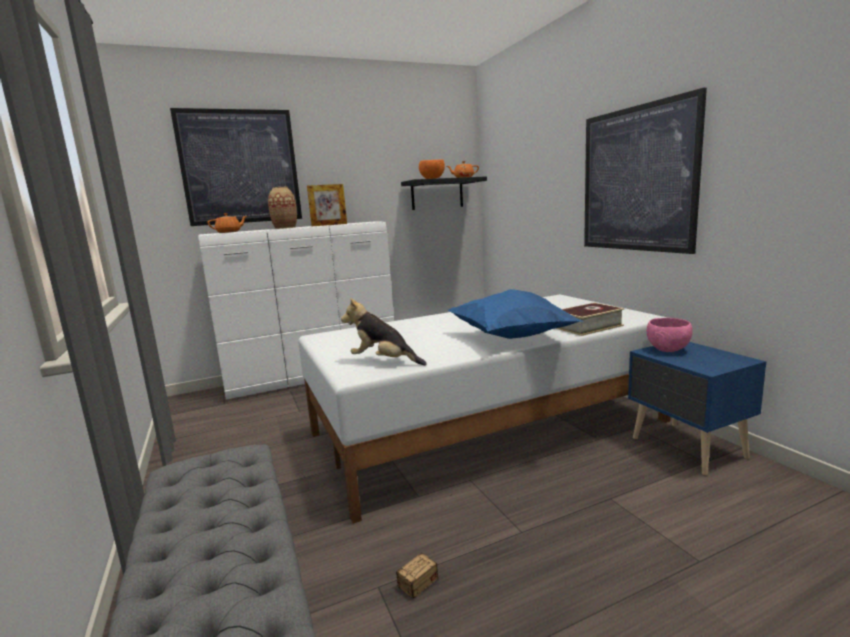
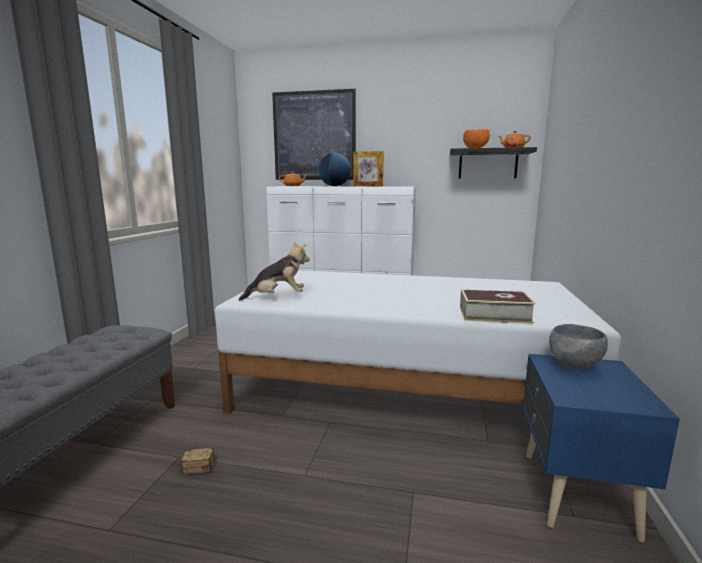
camera: 35 degrees right, 0 degrees up
(285, 228) = (334, 186): vase -> globe
(383, 362) = (278, 297): plush toy -> plush toy turned 105 degrees clockwise
(512, 339) = (400, 307): blue pillow -> none
(636, 179) = (627, 152): picture -> none
(668, 350) = (574, 365): pink bowl -> grey bowl

